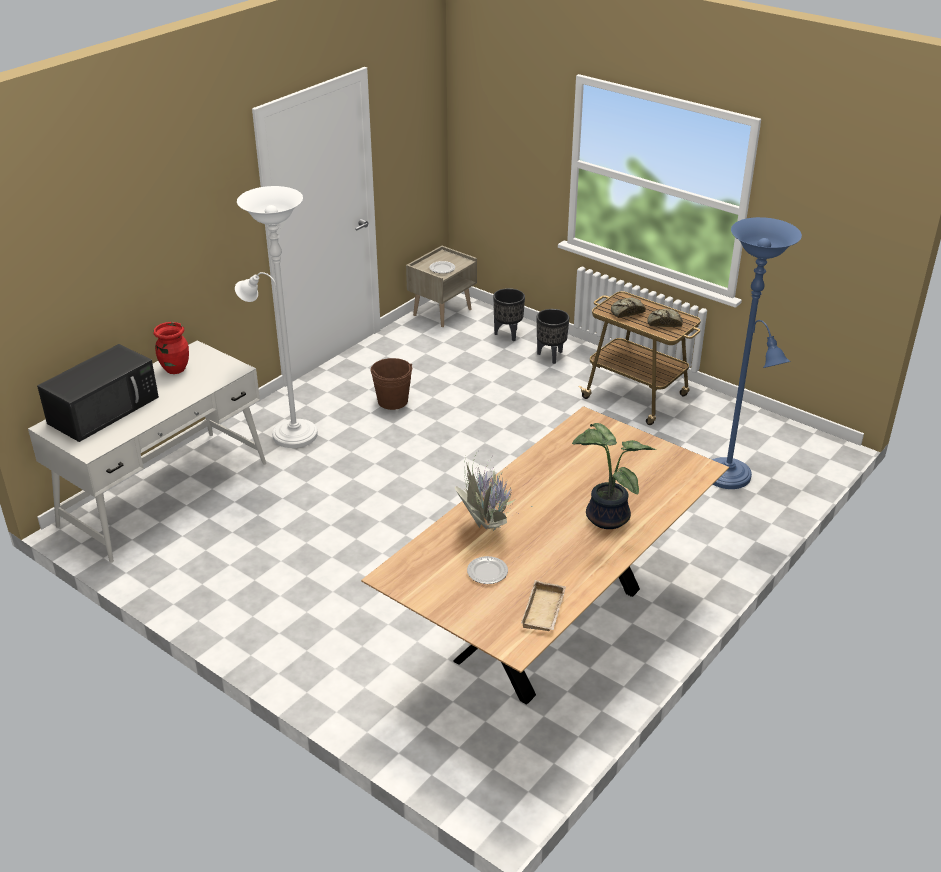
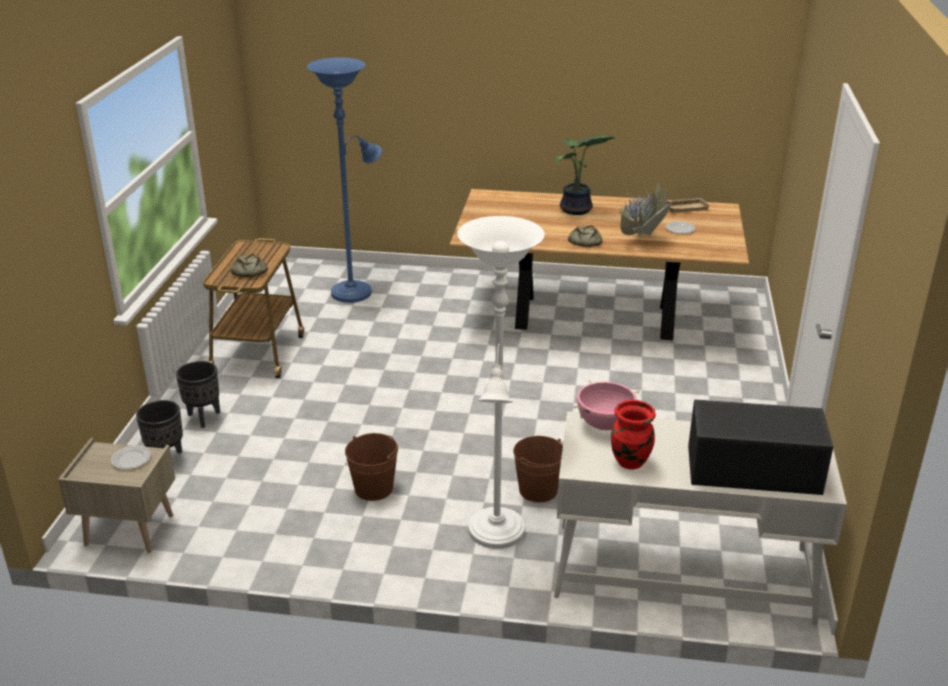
camera: 120 degrees left, 5 degrees down
(222, 375) = (604, 425): none -> pink cooking pot
(314, 468) = (538, 490): none -> brown bucket
(664, 322) = (256, 254): bread -> bread (584, 241)

